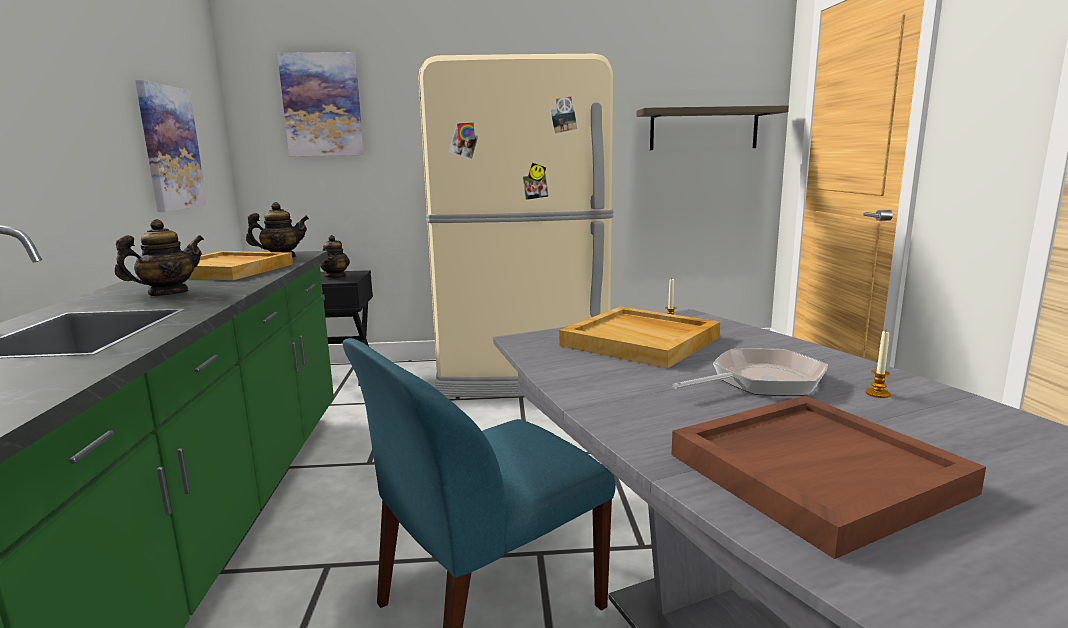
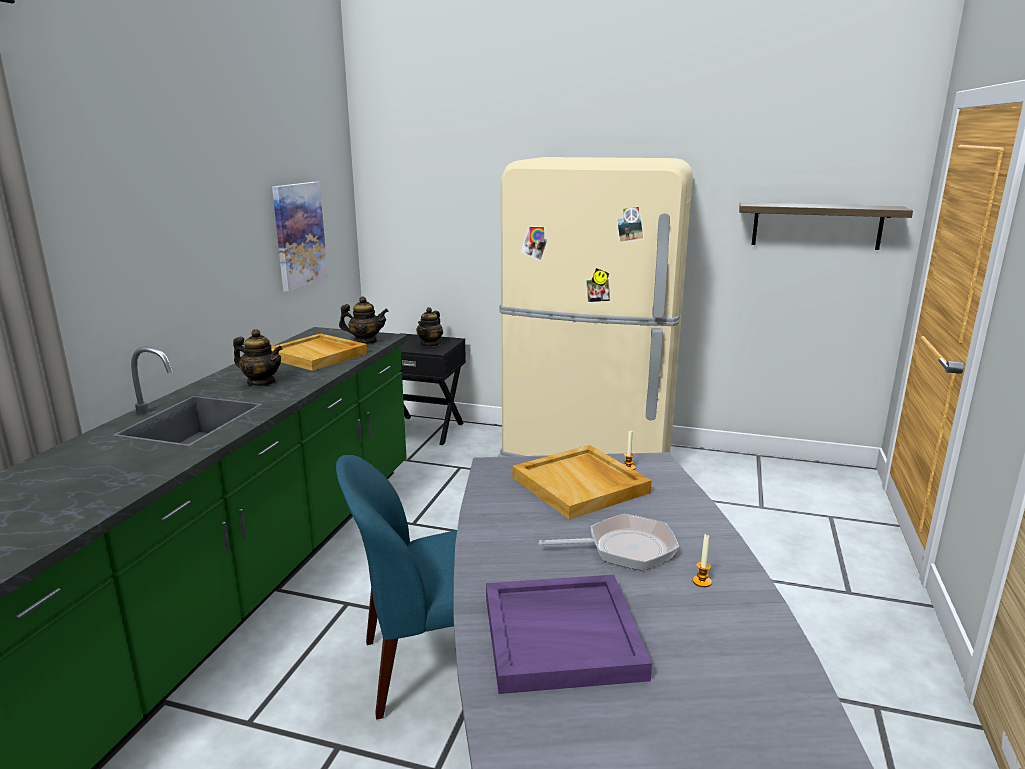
camera: 20 degrees right, 5 degrees up
(168, 293) = (261, 382): teapot -> teapot turned 45 degrees clockwise
(322, 105) = (434, 185): picture -> none
(815, 472) = (562, 635): brown tray -> purple tray

